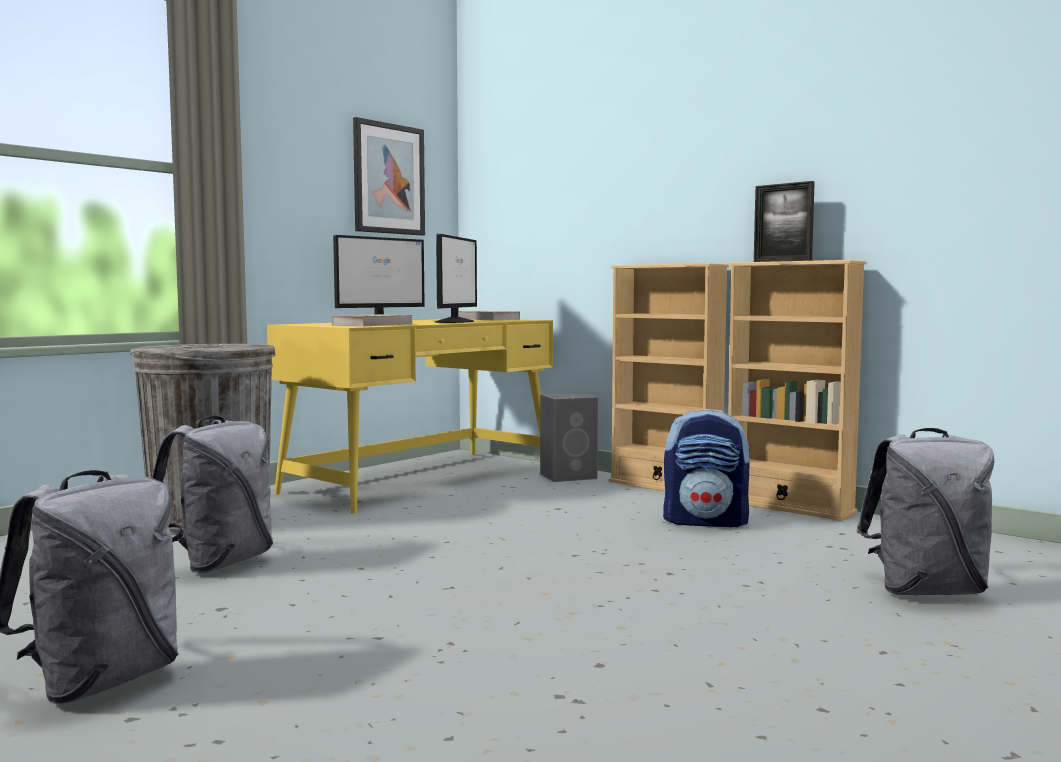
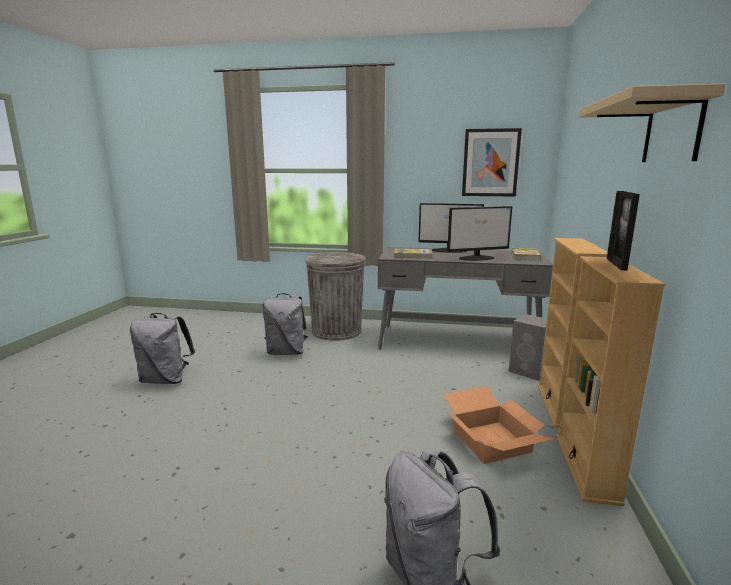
camera: 60 degrees right, 10 degrees up
(423, 479) = (457, 342): yellow desk -> grey desk
(706, 521) = (493, 441): backpack -> cardboard box
(818, 123) = (672, 130): none -> beige shelf

